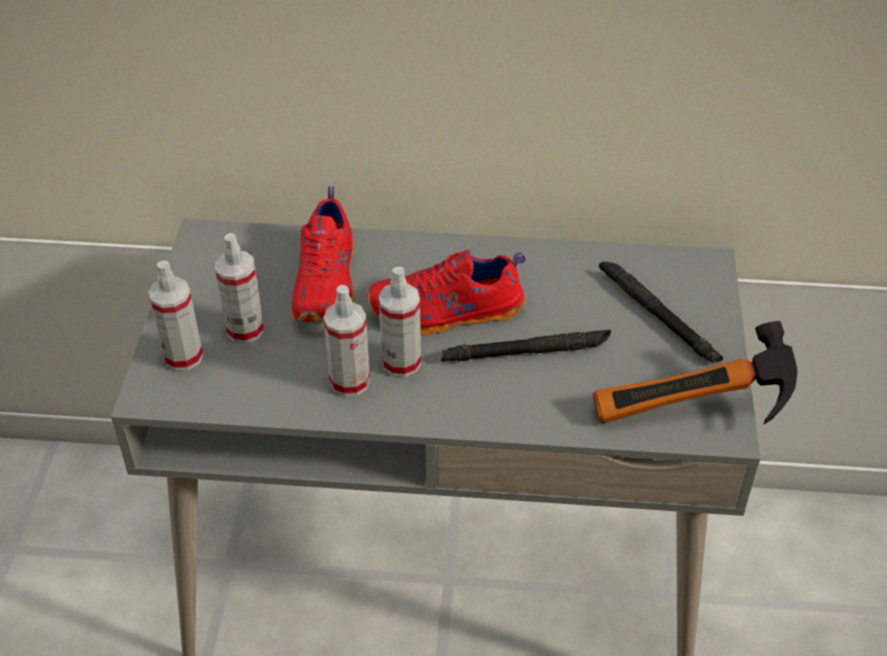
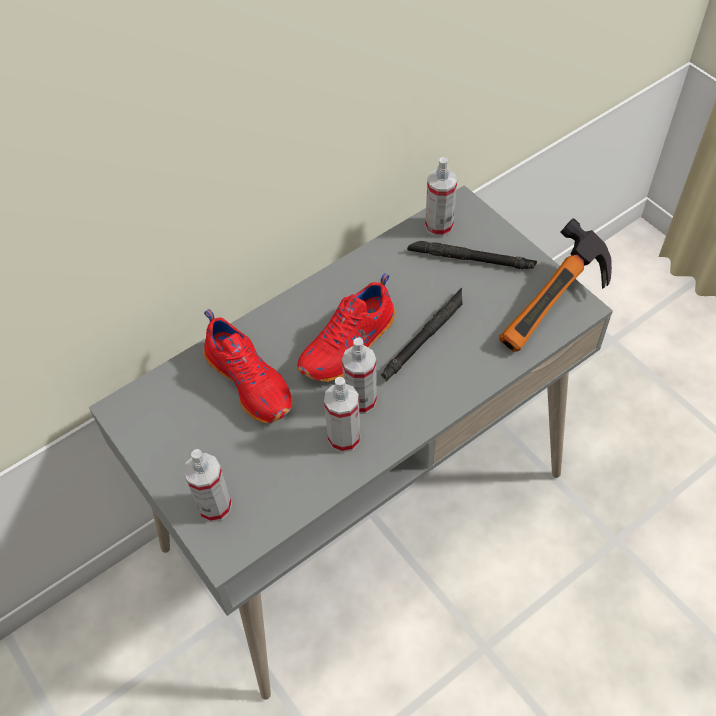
camera: 40 degrees left, 10 degrees up
(245, 329) = (234, 455): spray bottle -> spray bottle (439, 226)

